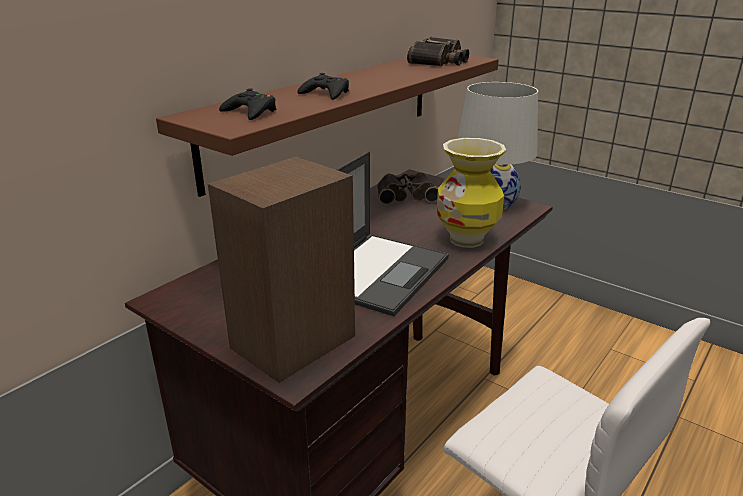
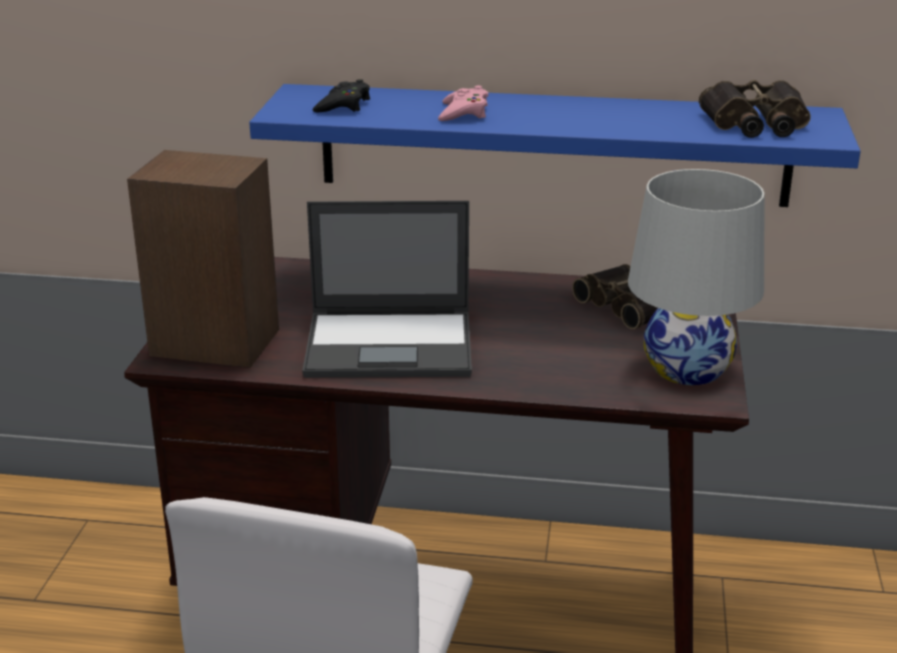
camera: 60 degrees right, 0 degrees up
(326, 93) = (463, 112): black game controller -> pink game controller
(328, 113) = (552, 145): brown shelf -> blue shelf
(467, 240) = (539, 377): vase -> none

